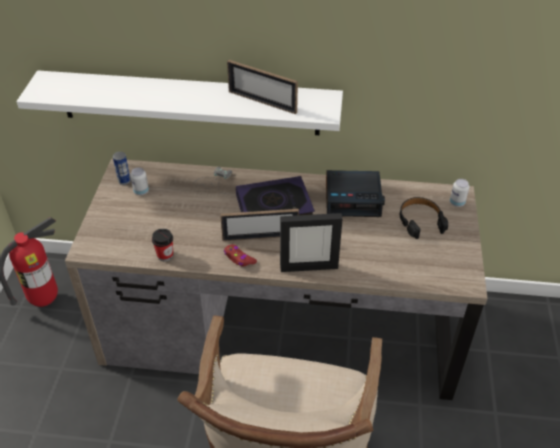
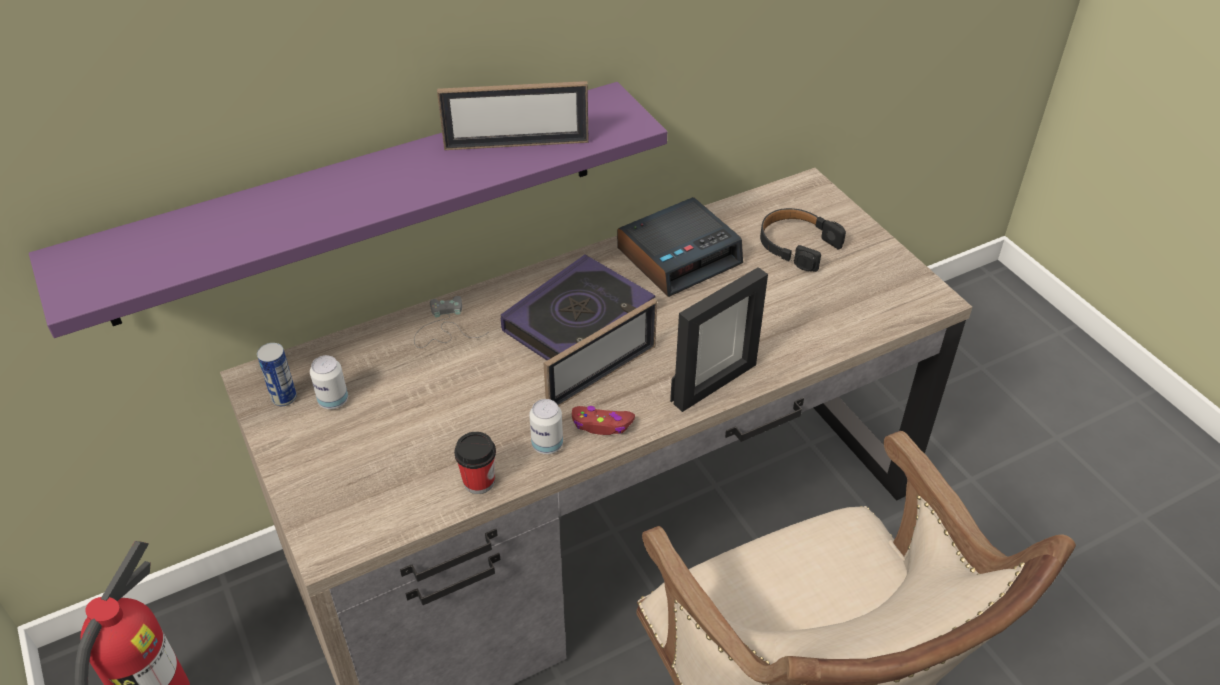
camera: 35 degrees left, 0 degrees up
(189, 103) = (358, 202): white shelf -> purple shelf
(457, 203) = (817, 199): can -> can (547, 445)

